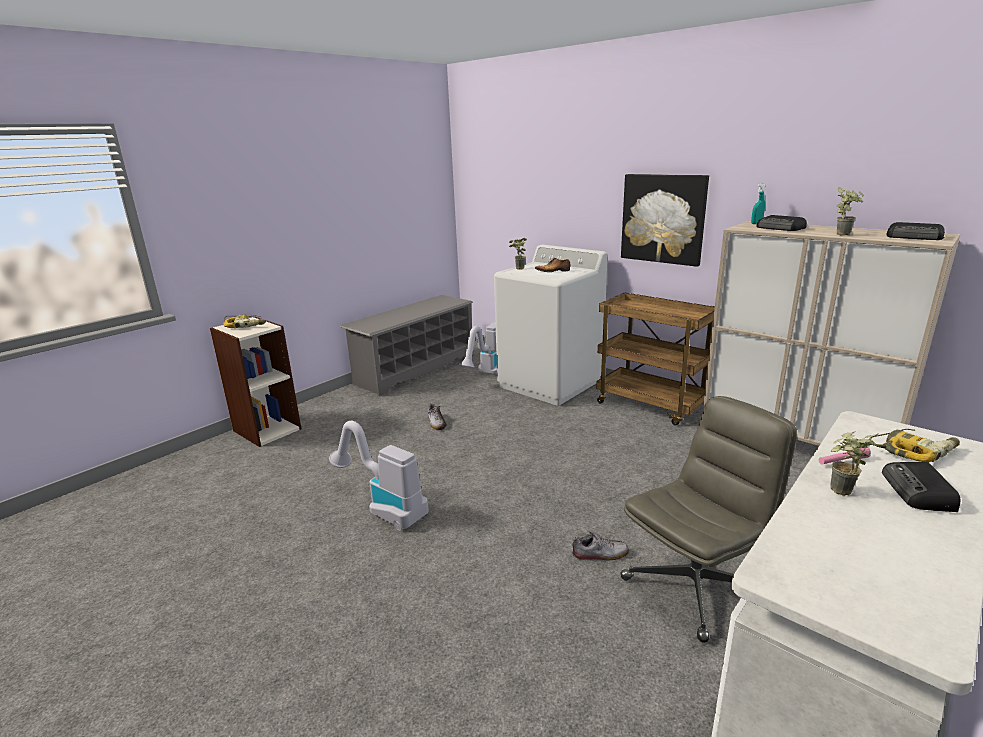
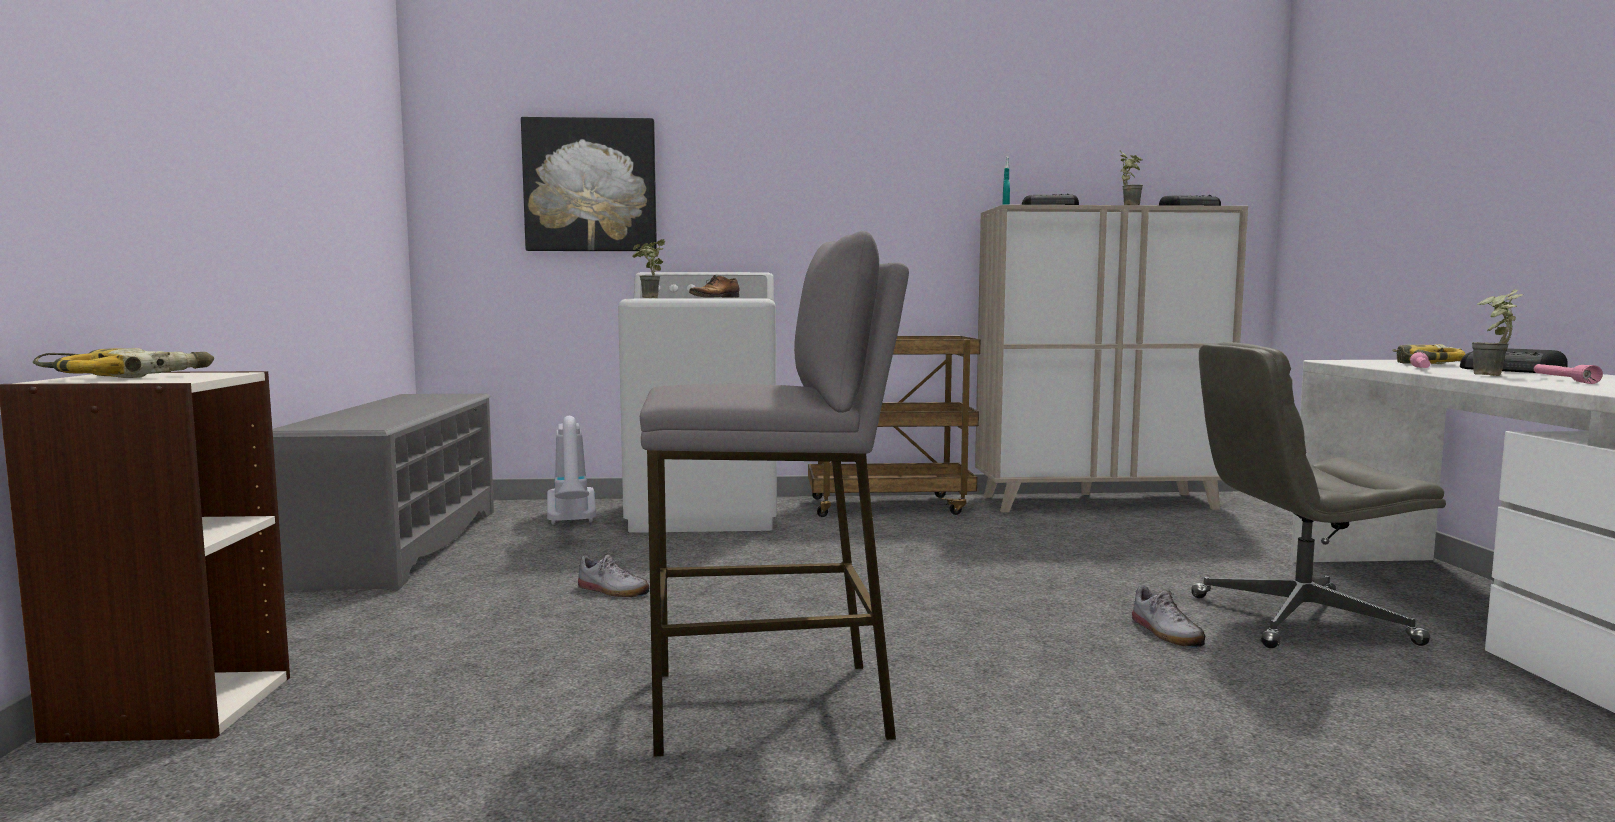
camera: 45 degrees left, 15 degrees down
(383, 507) = (771, 706): vacuum cleaner -> grey stool
(600, 554) = (1166, 633): shoe -> shoe turned 120 degrees clockwise
(663, 219) = (857, 217): picture -> picture (590, 185)
(694, 586) = (1298, 620): grey office chair -> grey office chair turned 105 degrees counterclockwise
(852, 523) = (1563, 380): none -> pink flashlight

